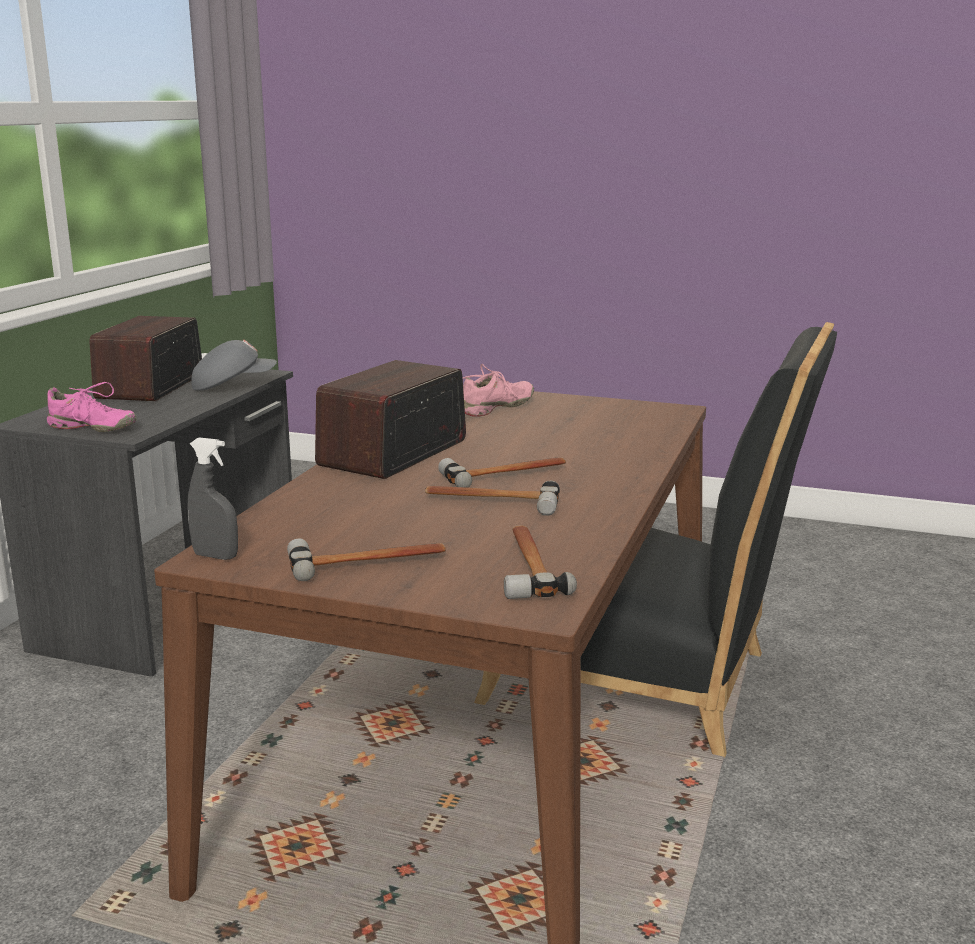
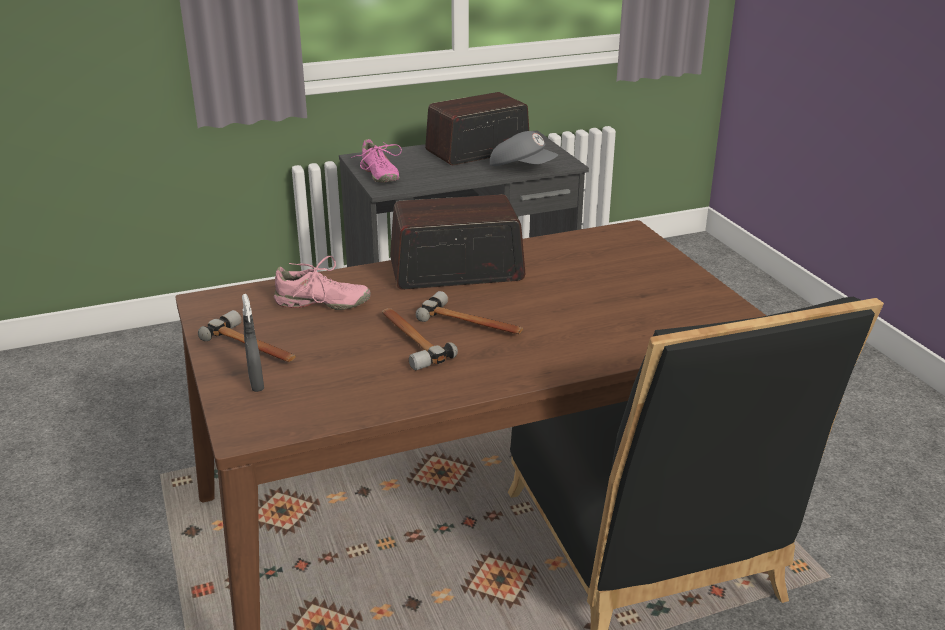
camera: 50 degrees right, 10 degrees up
(215, 556) = (211, 301): grey spray bottle -> grey spray bottle (256, 384)
(496, 408) = (615, 260): pink shoe -> pink shoe (322, 303)
(528, 567) = (310, 400): hammer -> none

